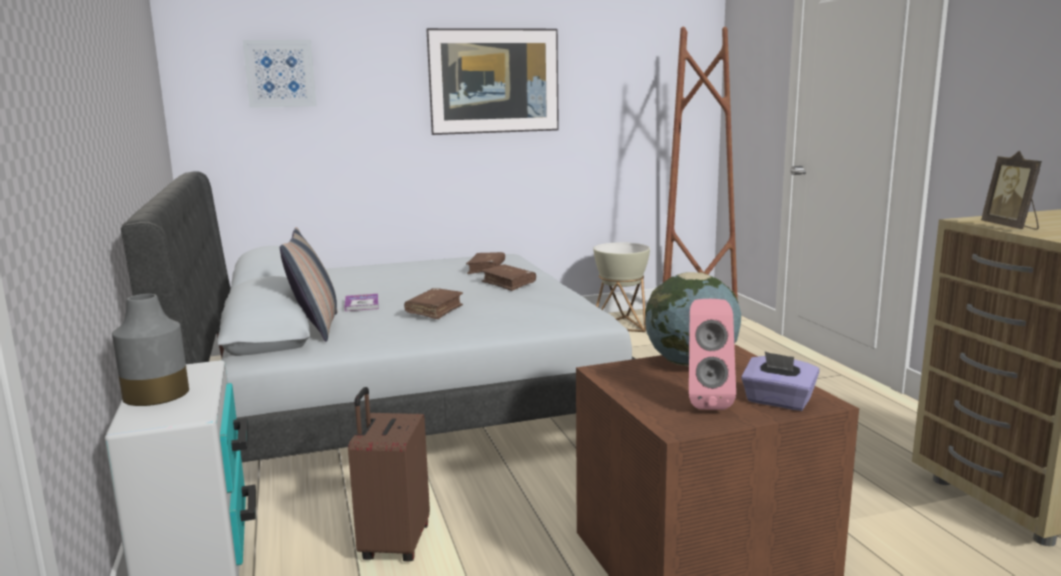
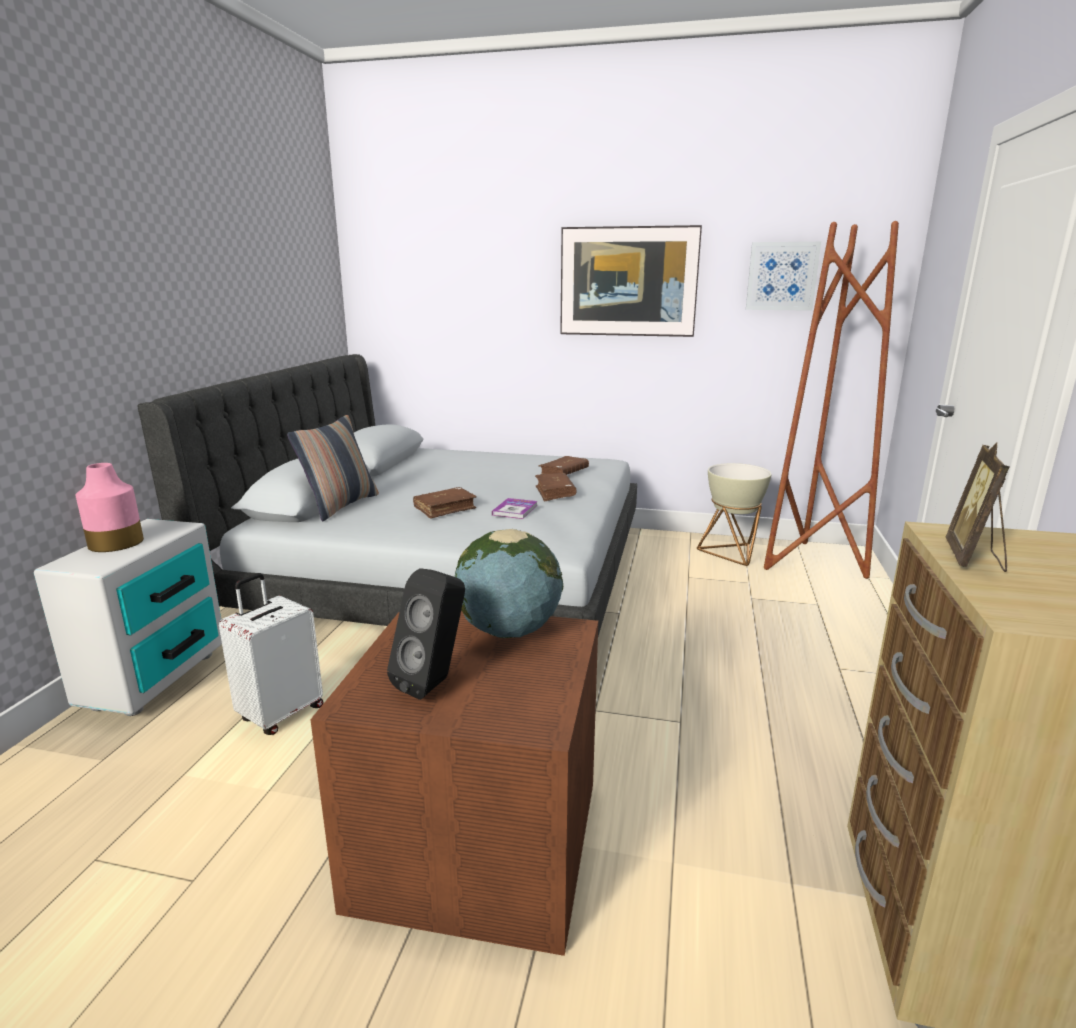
camera: 30 degrees right, 5 degrees up
(155, 394) = (115, 542): grey vase -> pink vase
(280, 73) = (430, 271): picture -> picture (782, 276)
(362, 304) = (408, 490): book -> book (515, 510)
(393, 544) = (280, 713): brown suitcase -> white suitcase
(706, 402) = (434, 683): pink speaker -> black speaker
(778, 401) = (499, 709): purple tissue box -> none

